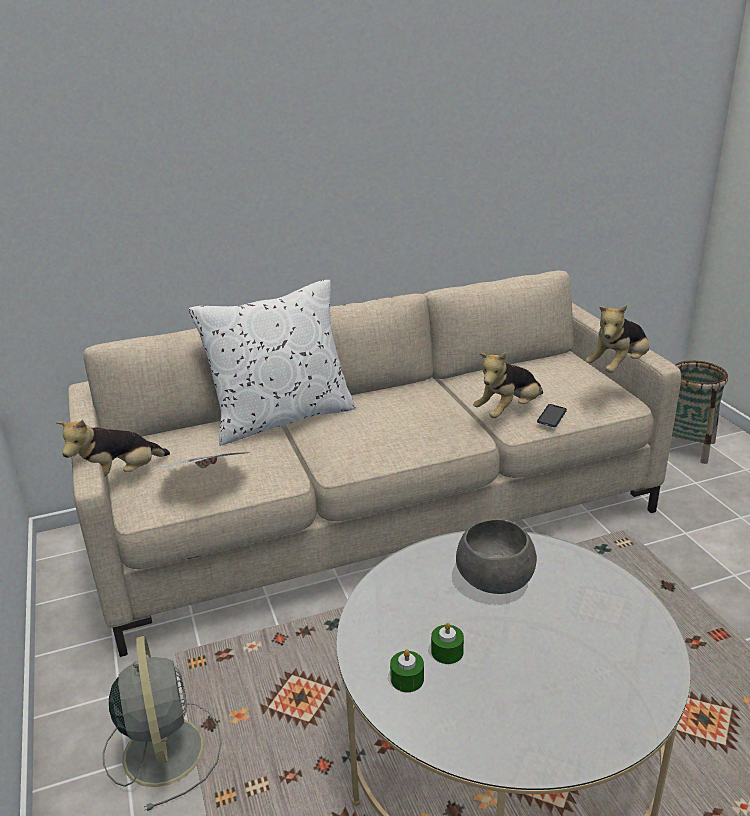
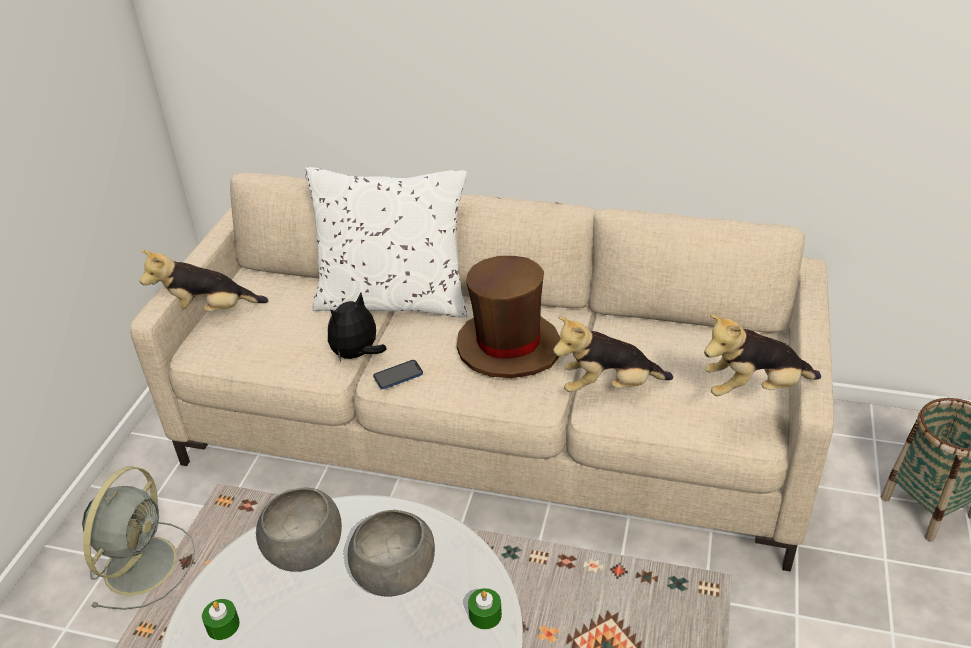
camera: 35 degrees right, 10 degrees up
(207, 480) = (265, 344): newspaper -> none
(294, 461) = (357, 355): none -> plush toy
(405, 598) = (303, 548): none -> grey bowl
(411, 414) = (508, 347): none -> brown hat
(447, 652) = (277, 620): green candle -> green candle (485, 615)
(552, 417) = (646, 415): phone -> phone (398, 375)

